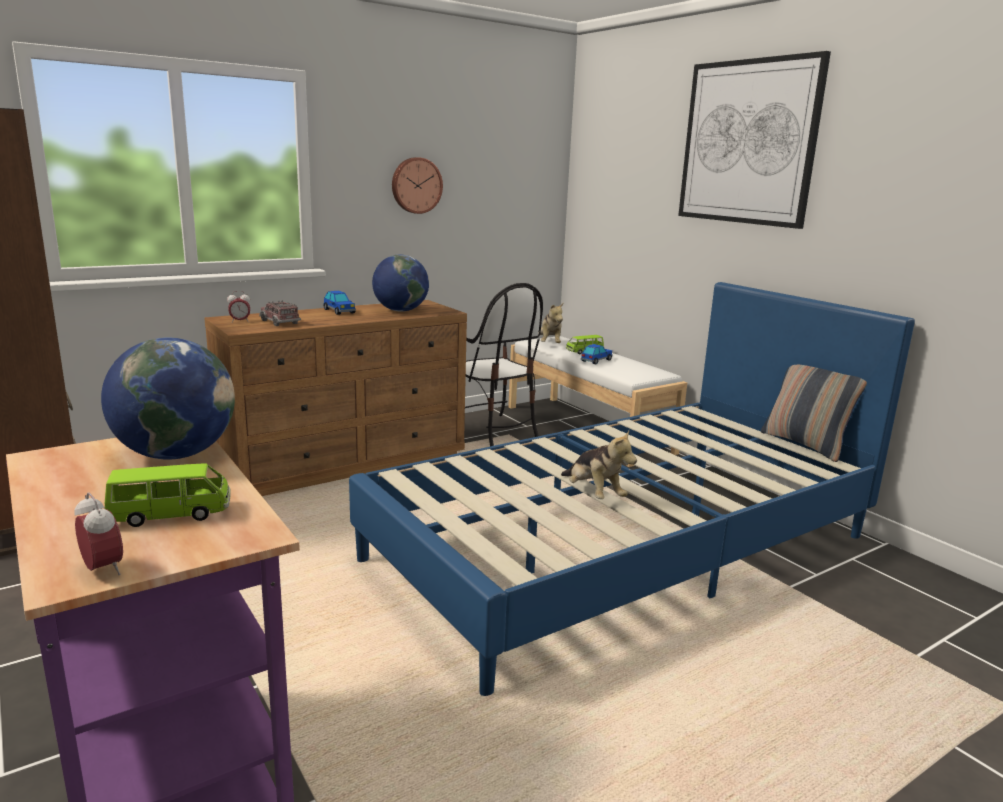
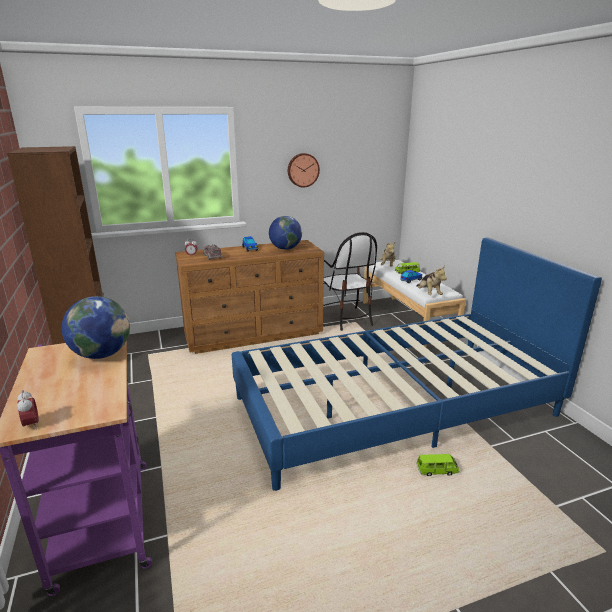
camera: 15 degrees right, 5 degrees up
(171, 514) = (78, 394): green toy car -> green toy car (437, 471)
(593, 494) = (365, 377): plush toy -> plush toy (428, 294)
(748, 142) = (508, 145): picture -> none
(805, 444) = (527, 351): pillow -> none

